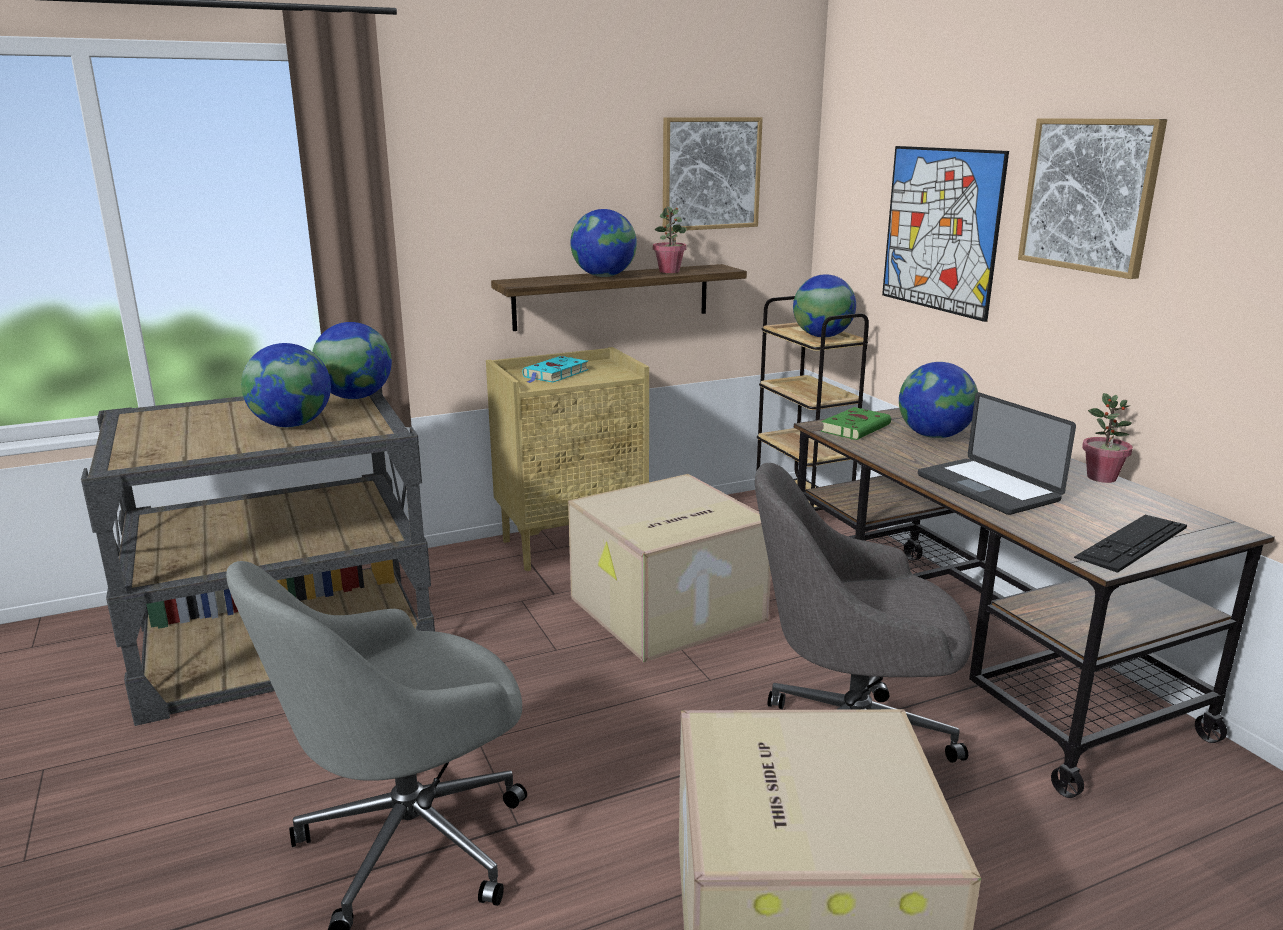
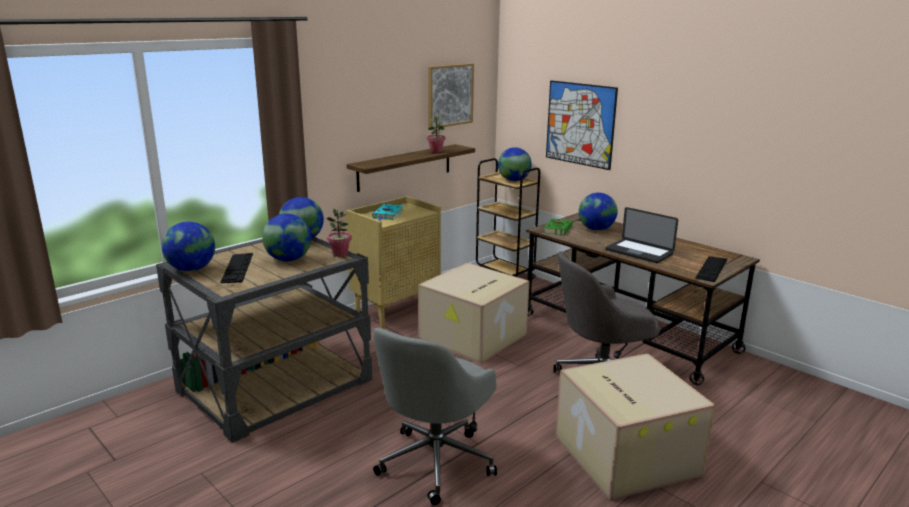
camera: 20 degrees left, 0 degrees up
(199, 429) = (237, 268): none -> keyboard
(604, 276) = (406, 157): globe -> globe (191, 269)
(1089, 195) = (662, 111): picture -> none
(1101, 478) = (680, 241): potted plant -> potted plant (340, 254)

